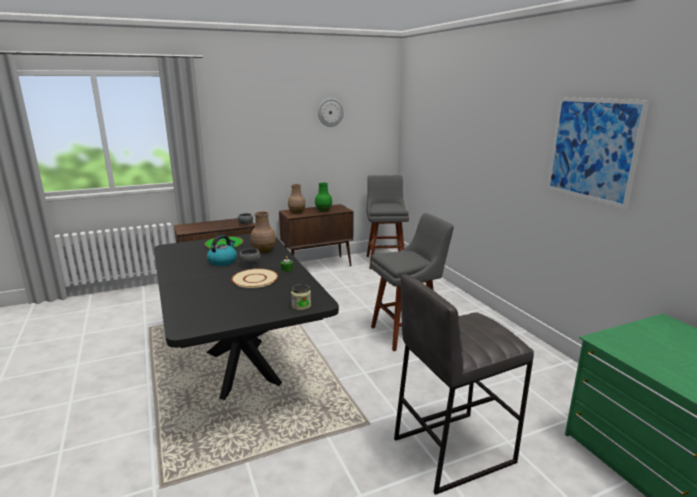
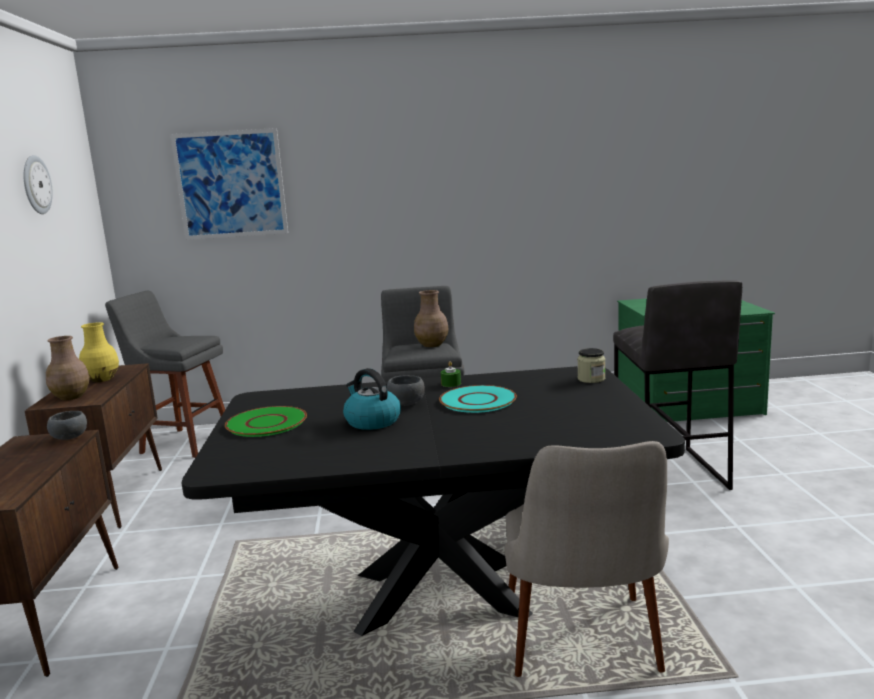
camera: 70 degrees left, 5 degrees down
(186, 423) = (584, 656): none -> beige chair
(255, 279) = (478, 400): beige plate -> turquoise plate
(263, 251) = (347, 396): brown vase -> brown vase (432, 345)
(323, 210) = (101, 379): green vase -> yellow vase
(592, 149) = (512, 174): picture -> picture (230, 184)

